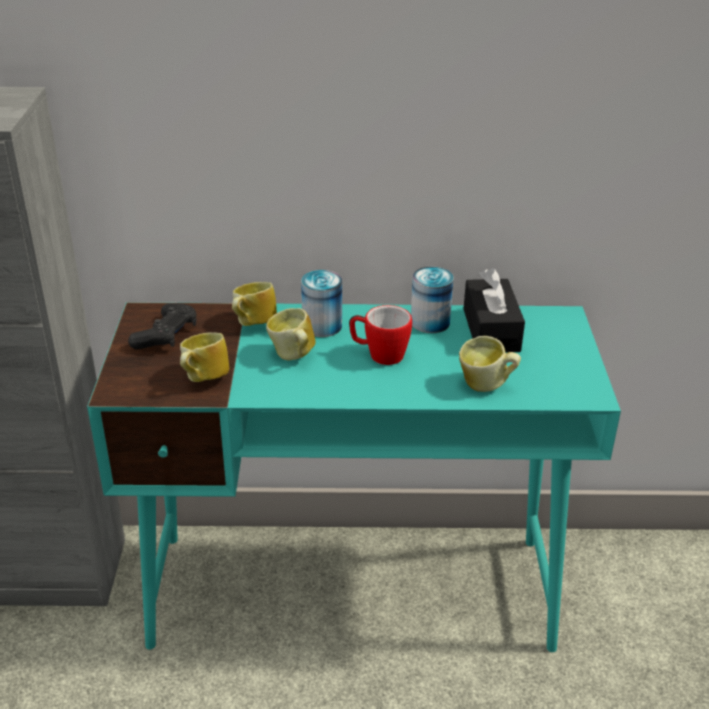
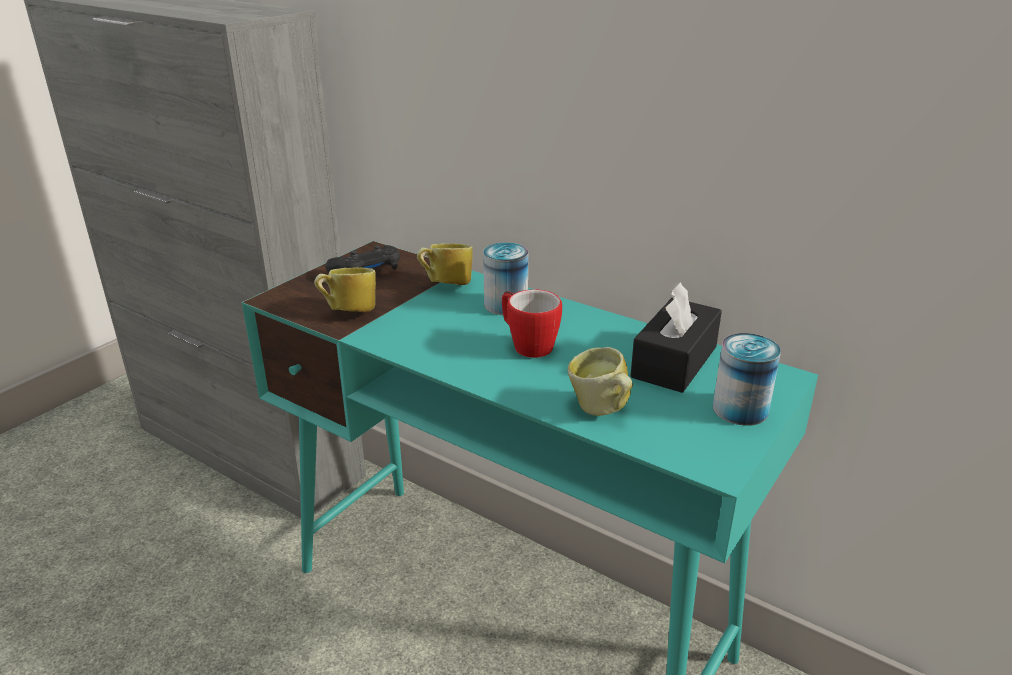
camera: 35 degrees right, 5 degrees down
(293, 357) = (446, 320): mug -> none
(430, 322) = (616, 334): can -> can (740, 409)

